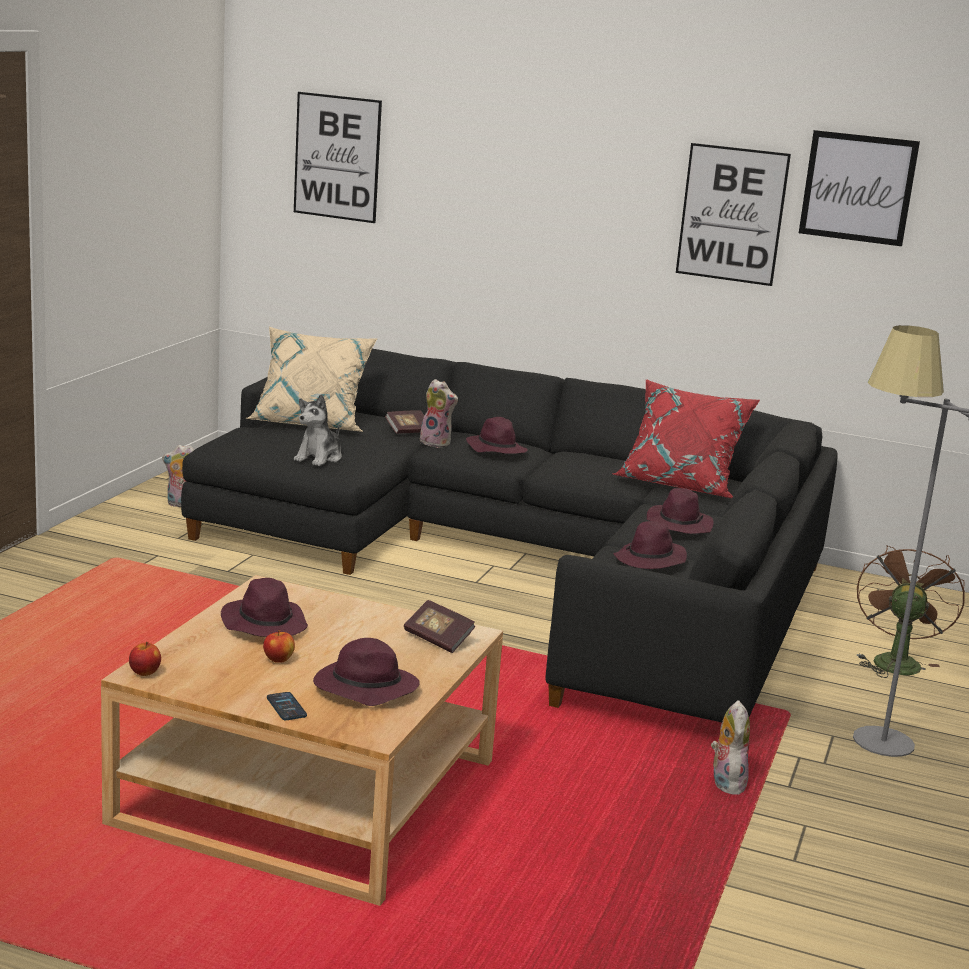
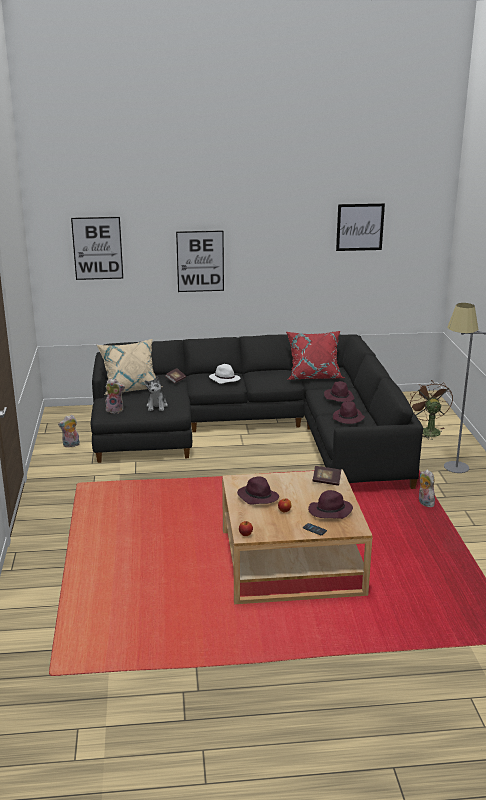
camera: 25 degrees left, 5 degrees up
(437, 443) = (194, 383): plush toy -> plush toy (115, 410)
(495, 449) = (224, 379): purple hat -> white hat
(732, 214) = (304, 247): picture -> picture (200, 261)

